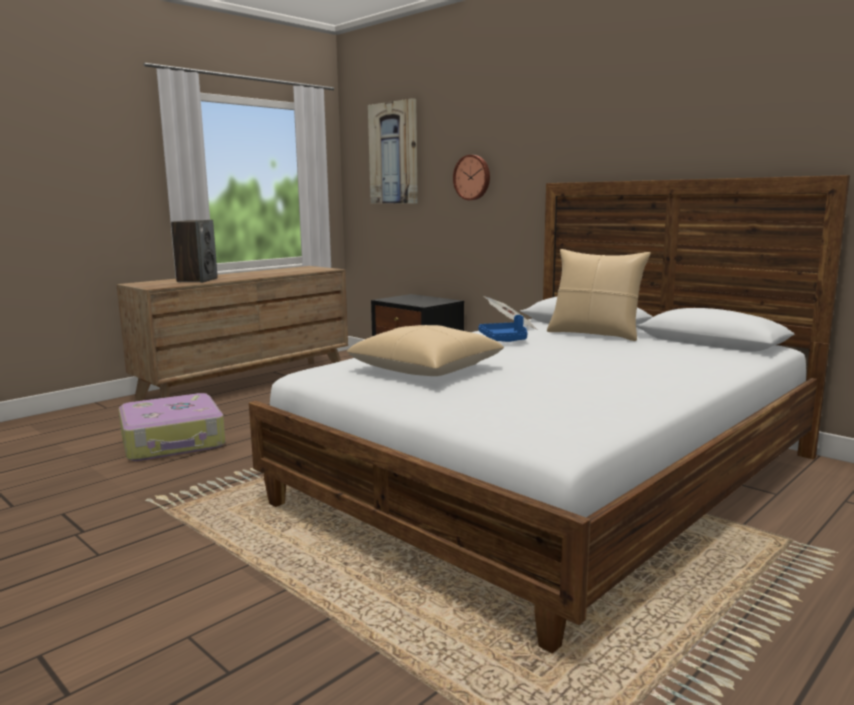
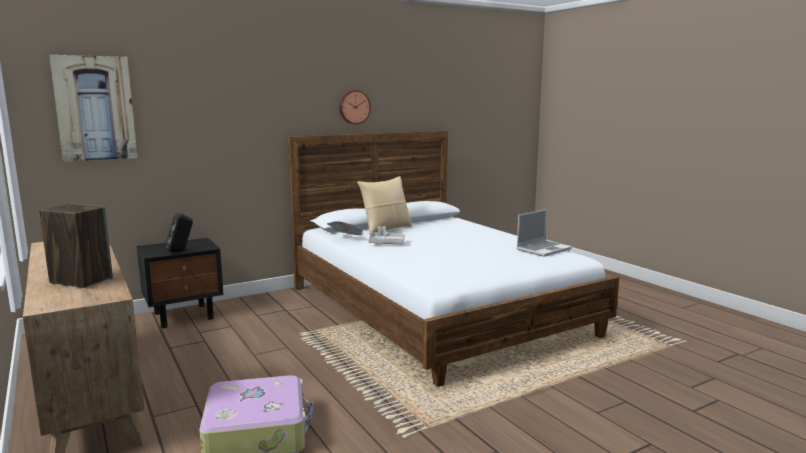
camera: 75 degrees left, 0 degrees up
(402, 302) = (181, 251): none -> black speaker
(425, 369) = (453, 262): beige pillow -> none
(472, 177) = (207, 132): wall clock -> wall clock (354, 107)
(505, 340) = (386, 243): blue tray -> grey tray
(586, 412) = (543, 249): none -> laptop

